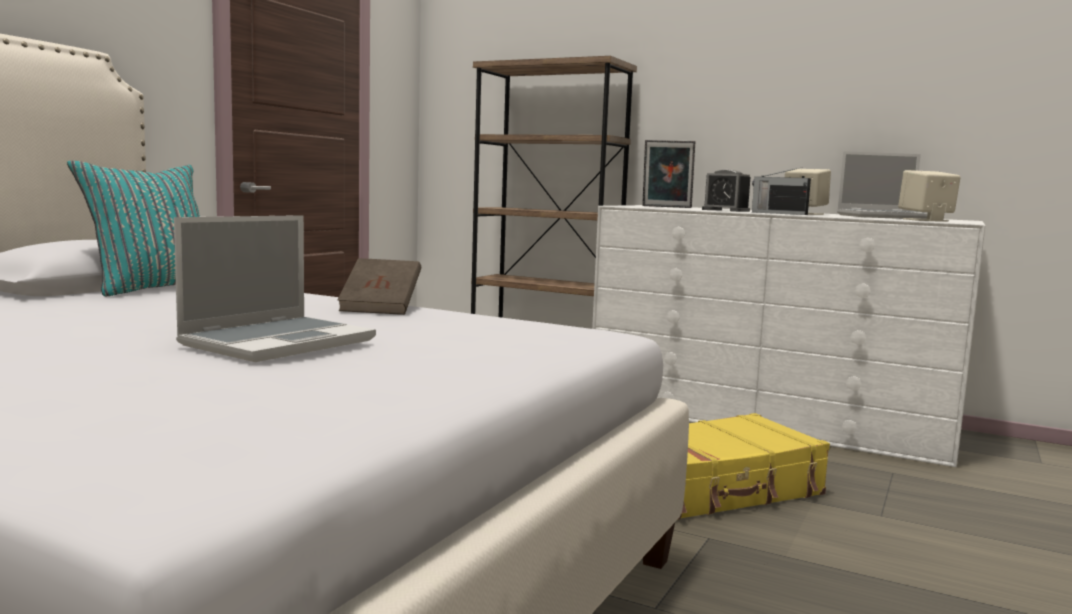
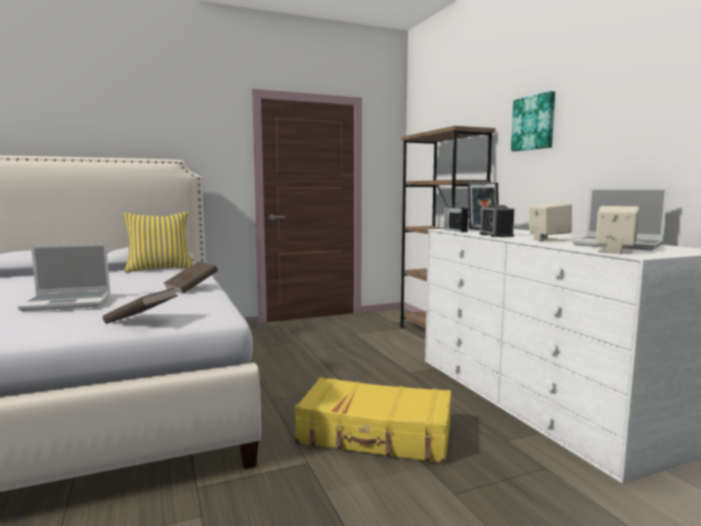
camera: 40 degrees right, 0 degrees up
(153, 288) = (159, 269): turquoise pillow -> yellow pillow
(535, 347) = (141, 321): none -> brown book
(706, 66) = (534, 123): none -> picture
(778, 213) = (515, 239): radio -> radio (455, 230)

